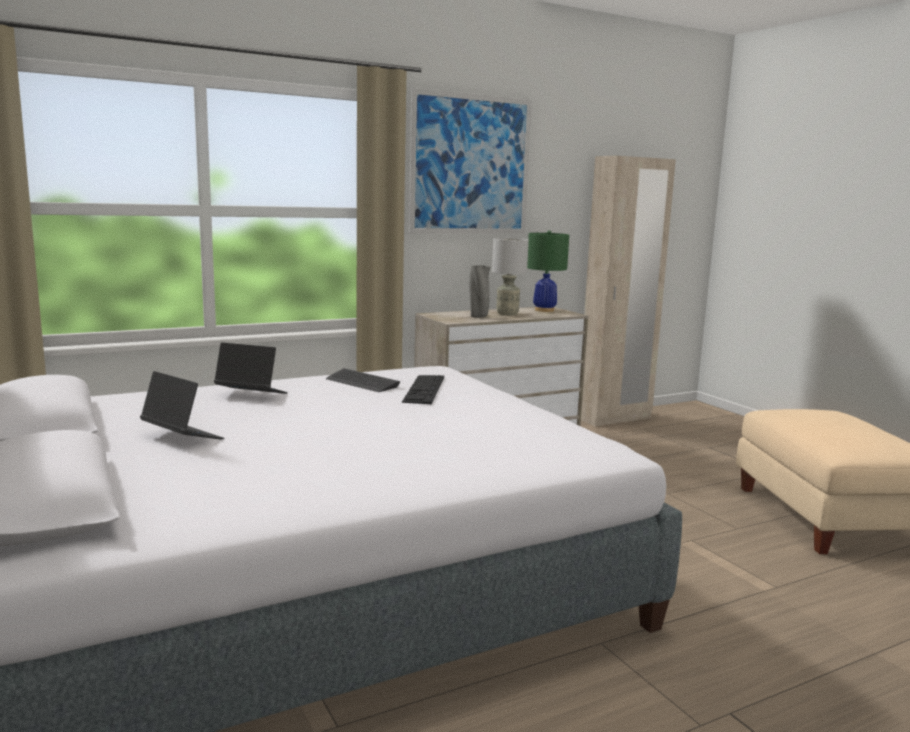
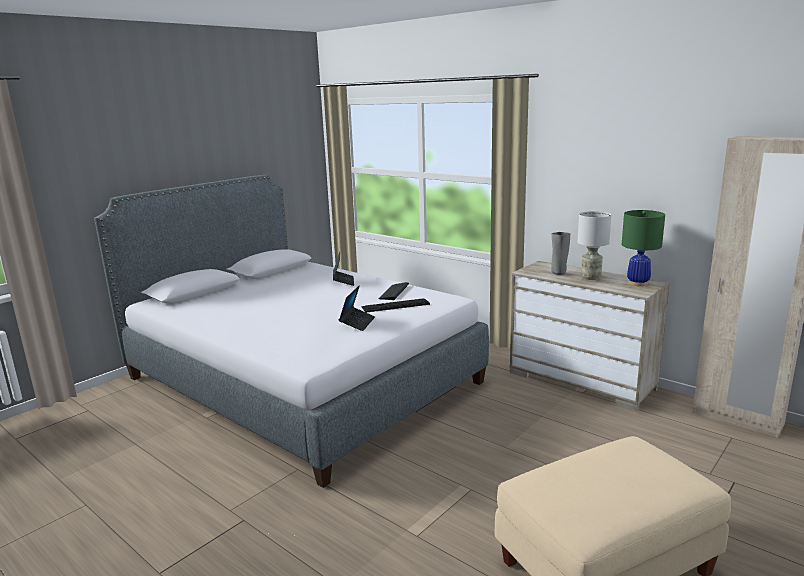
camera: 70 degrees right, 5 degrees up
(182, 437) = (270, 288): laptop -> laptop (357, 323)
(470, 165) = (593, 146): picture -> none

